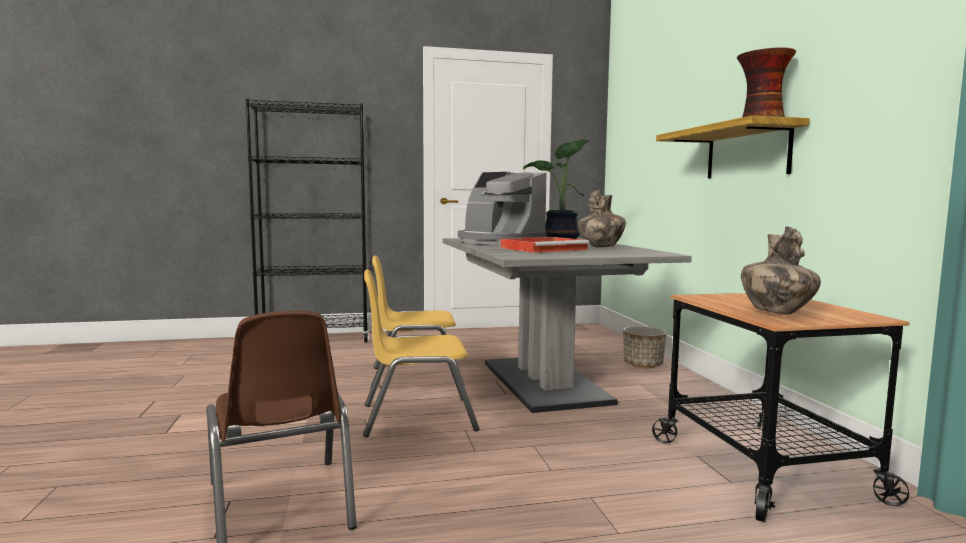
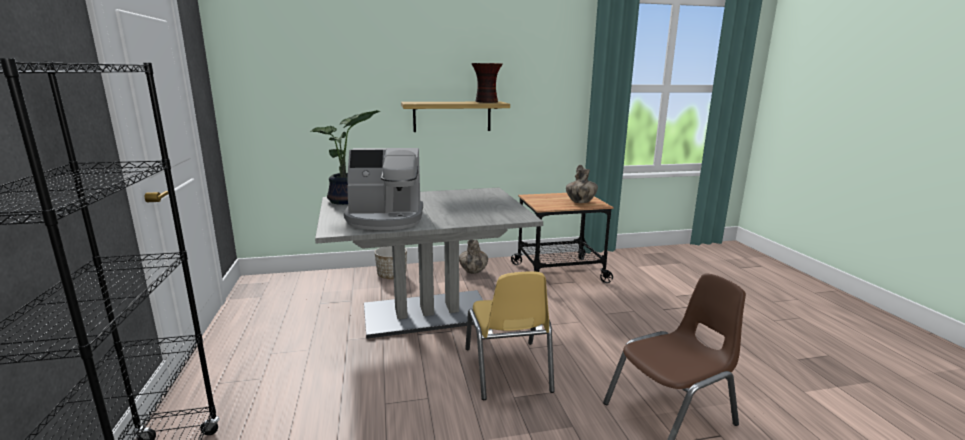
camera: 90 degrees left, 10 degrees up
(416, 376) = (395, 377): yellow chair -> none
(498, 242) = (385, 219): coffee machine -> coffee machine turned 45 degrees clockwise
(545, 248) = (459, 209): red tray -> none
(601, 247) = (442, 197): vase -> vase (473, 272)

